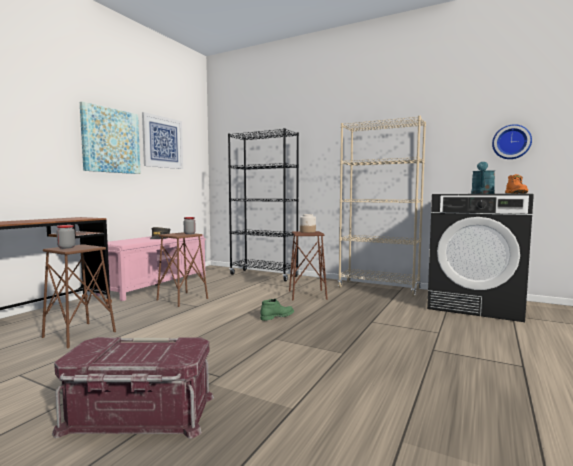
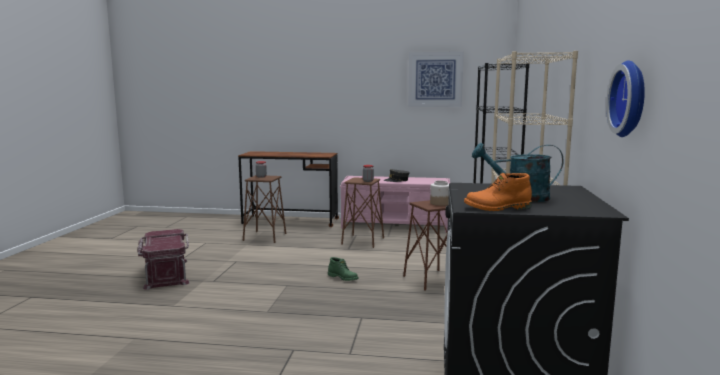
camera: 70 degrees right, 5 degrees up
(111, 140) = (372, 85): picture -> none

